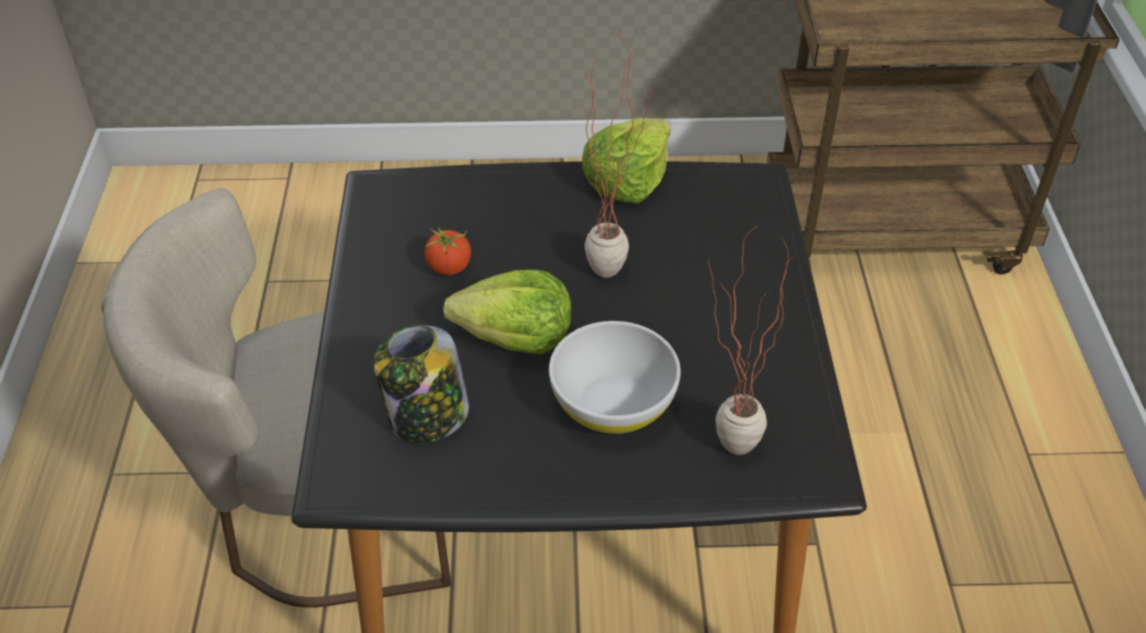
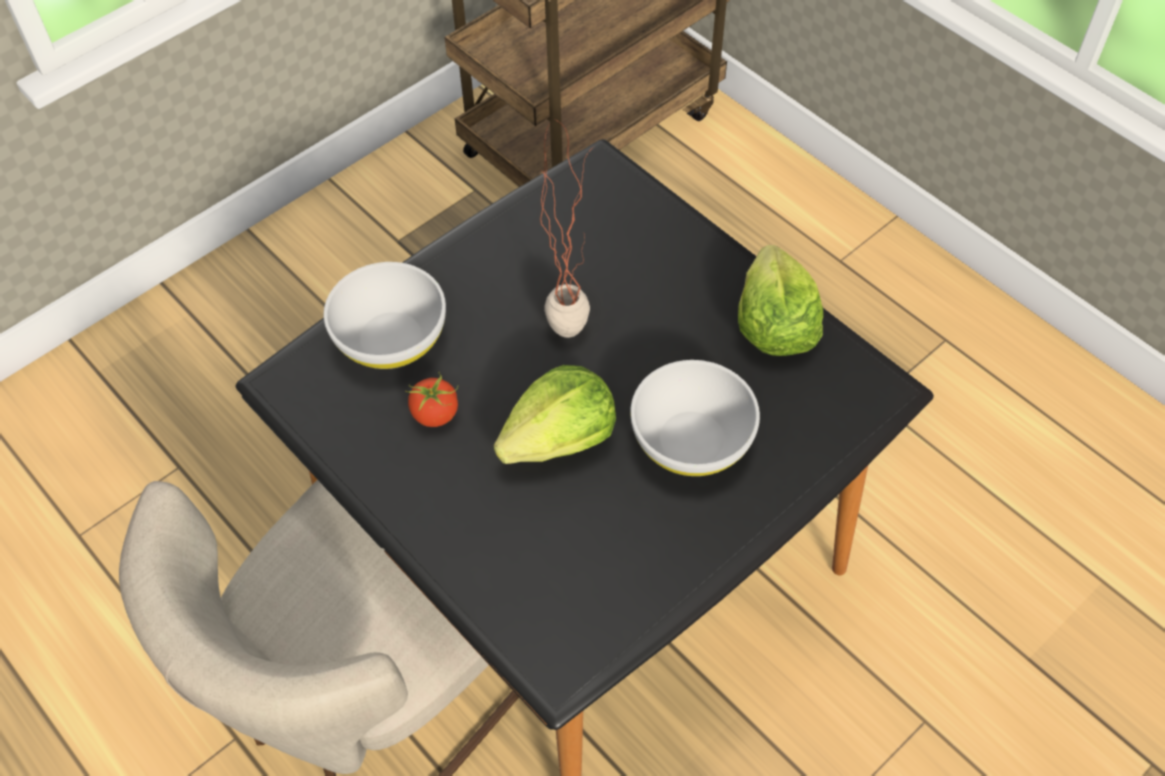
camera: 40 degrees left, 10 degrees up
(427, 417) = (565, 559): jar -> none
(476, 203) = (391, 338): none -> white bowl
(627, 181) = (497, 234): lettuce -> lettuce (774, 325)
(722, 450) = (804, 420): potted plant -> none

